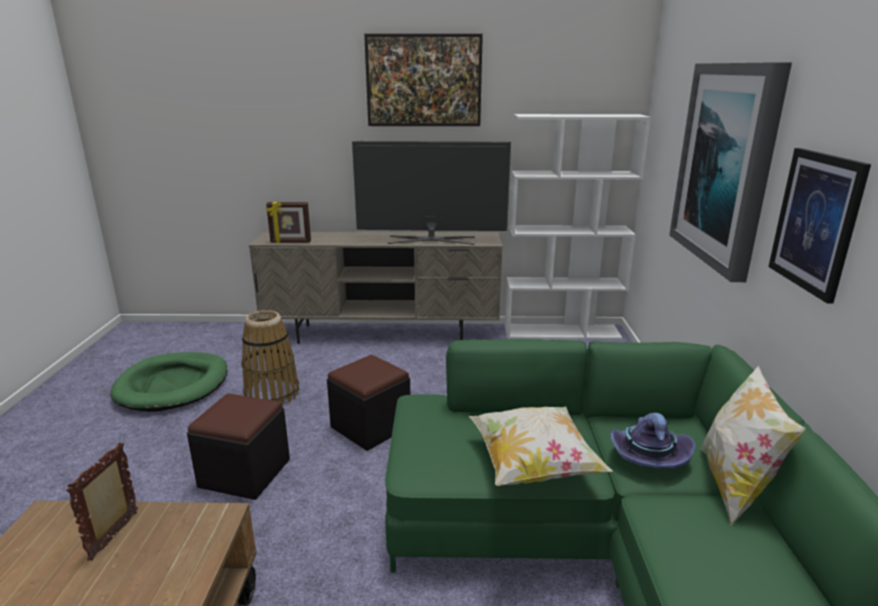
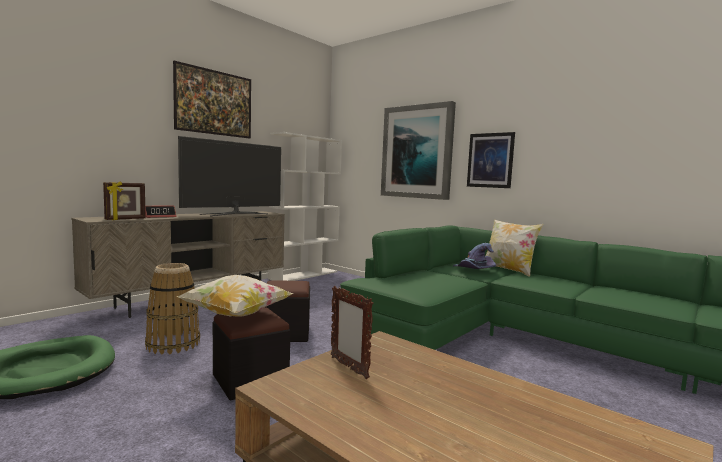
camera: 50 degrees left, 15 degrees down
(335, 238) = (158, 216): none -> alarm clock
(533, 466) = (453, 281): pillow -> pillow (236, 315)

